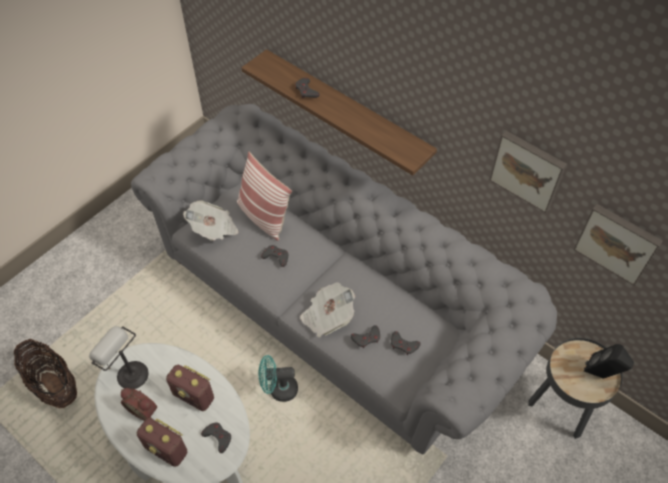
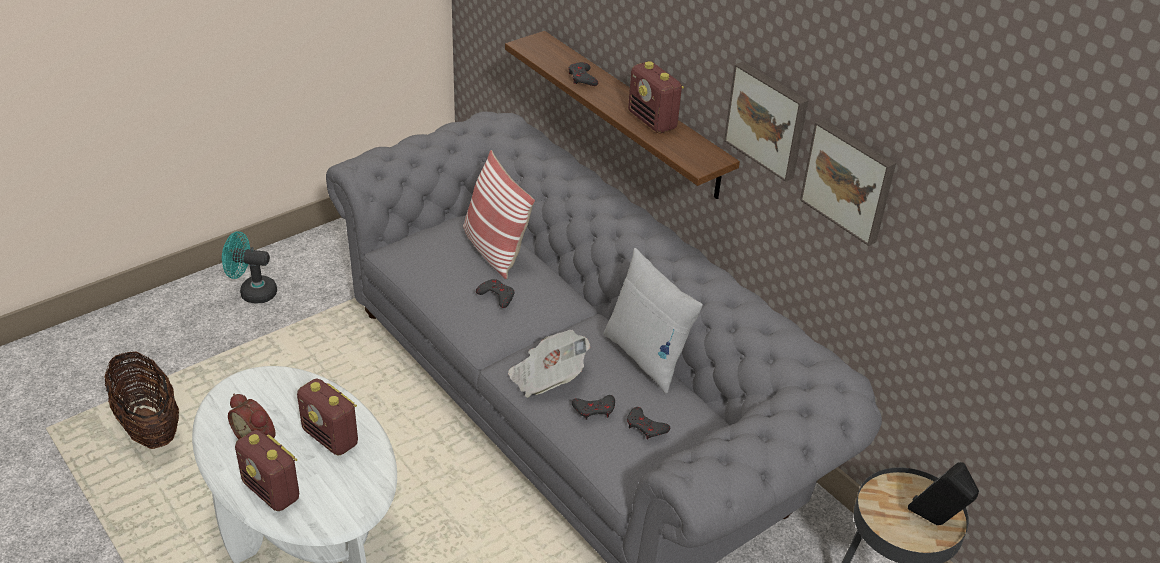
camera: 10 degrees right, 15 degrees down
(126, 372) = (249, 393): table lamp -> none
(213, 229) = (421, 251): newspaper -> none
(218, 437) = (347, 491): grey game controller -> none
(278, 389) = (460, 492): turquoise fan -> turquoise fan (252, 292)
(367, 123) = (653, 121): none -> radio
(388, 285) = (646, 357): none -> grey pillow
(617, 242) = (961, 289): picture -> picture (768, 119)

